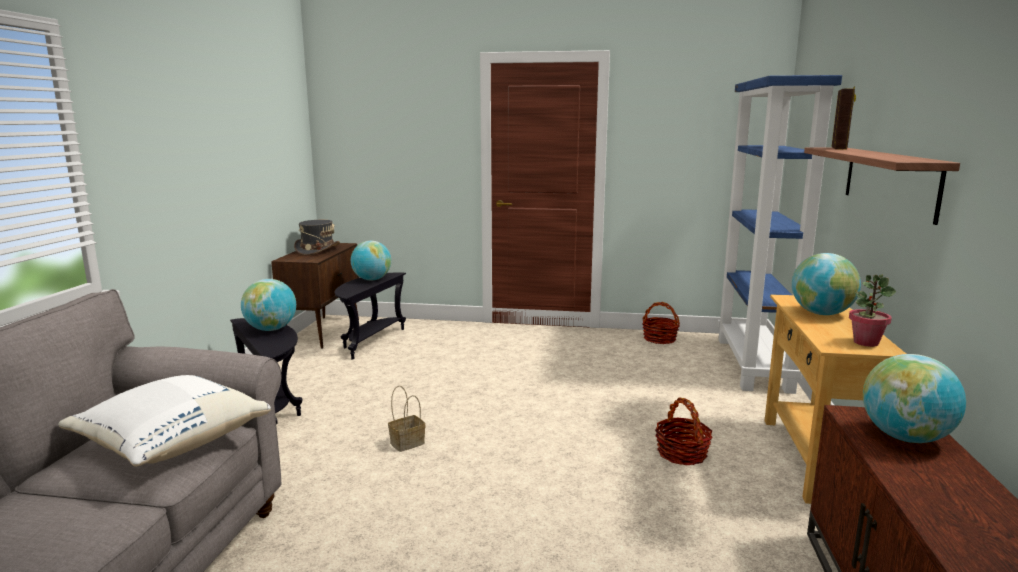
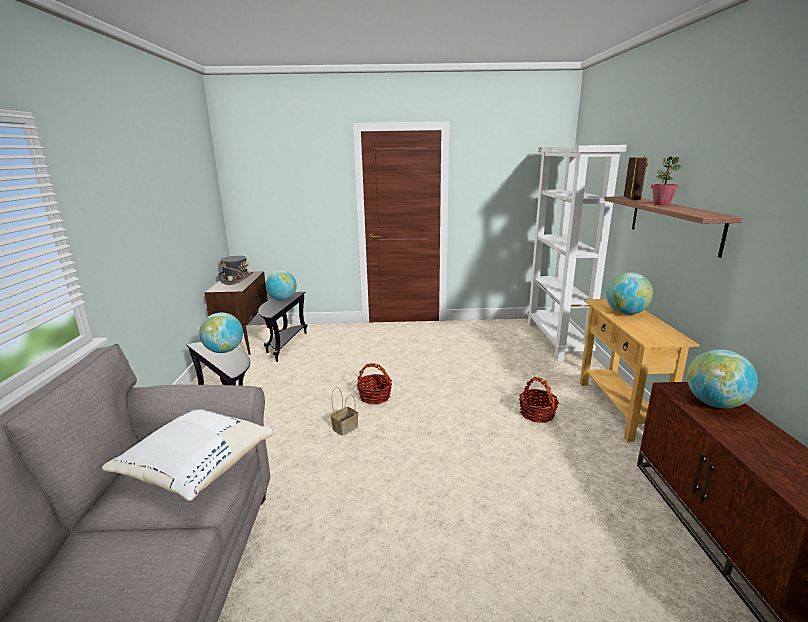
camera: 10 degrees left, 5 degrees up
(659, 339) = (489, 326): basket -> basket (375, 397)
(754, 364) = (557, 340): blue bookcase -> white bookcase
(865, 342) = (666, 335): potted plant -> potted plant (661, 204)

